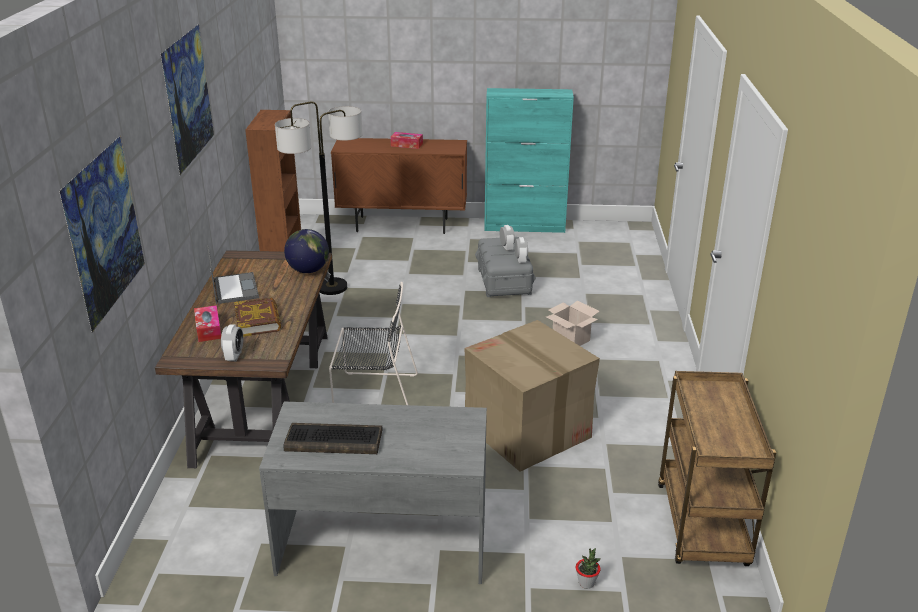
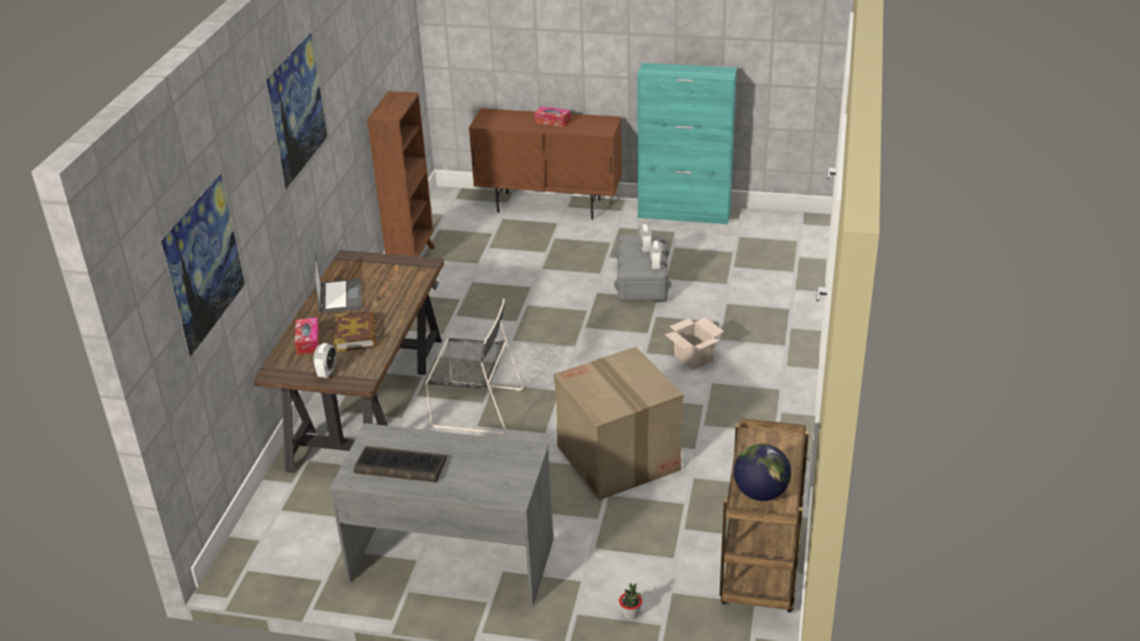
camera: 10 degrees right, 5 degrees up
(308, 270) = (415, 279): globe -> globe (760, 493)
(332, 287) = (458, 281): floor lamp -> none

